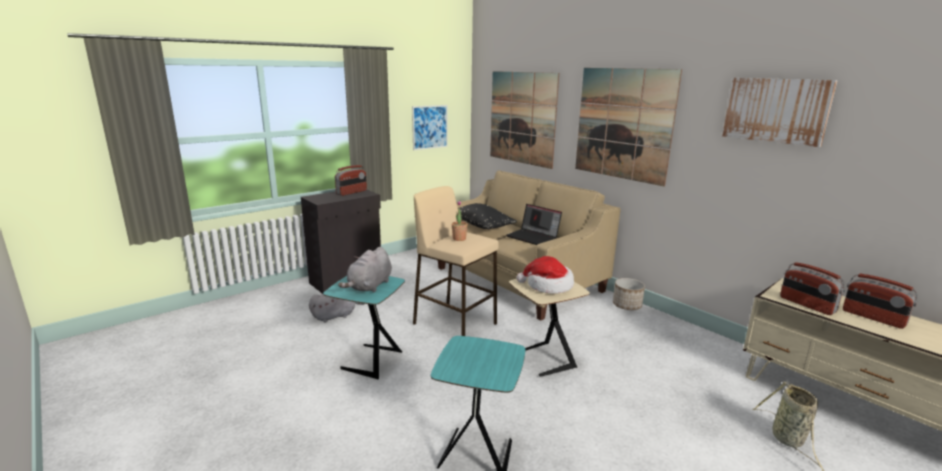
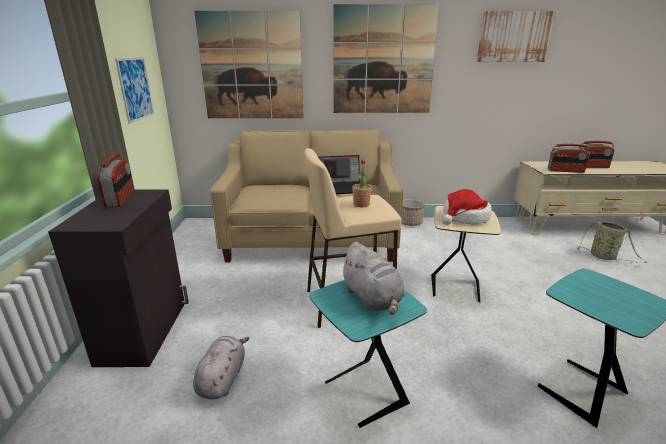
camera: 50 degrees left, 5 degrees up
(481, 226) = (274, 194): black pillow -> none

